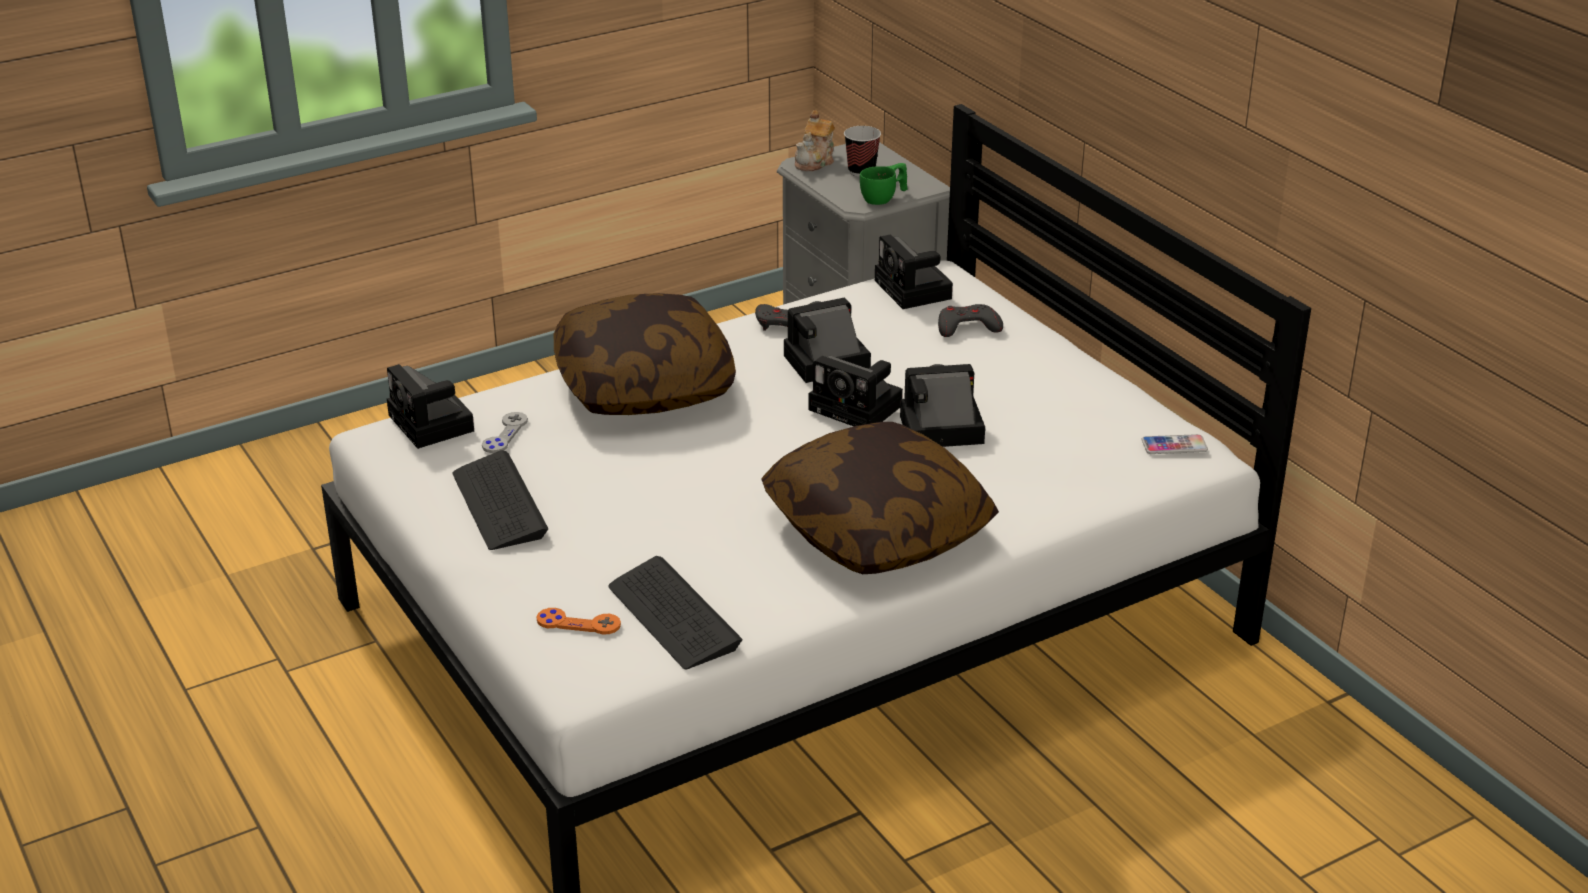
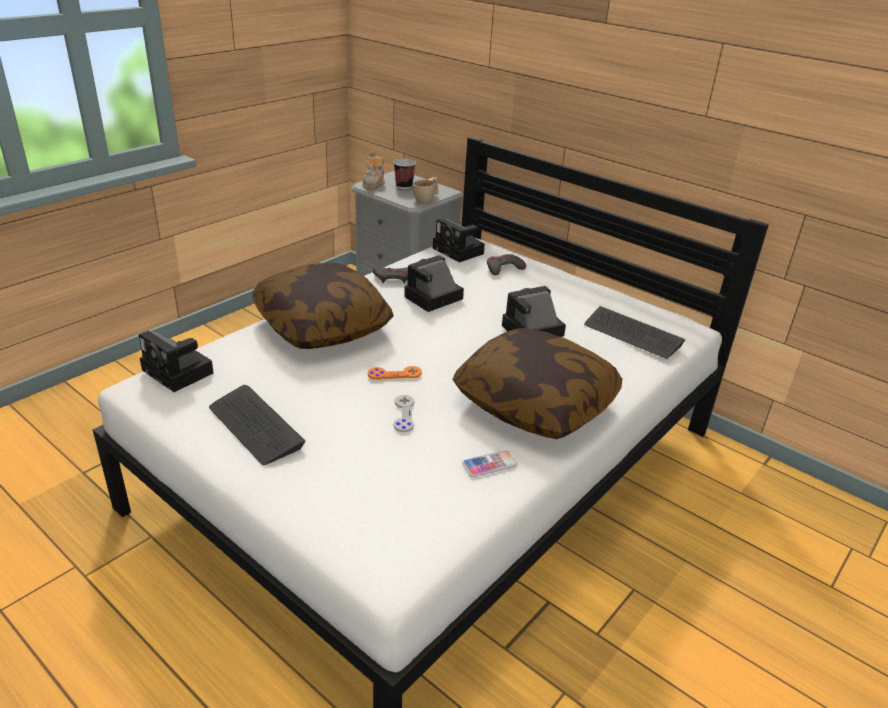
camera: 20 degrees left, 0 degrees up
(505, 434) = (238, 372): grey game controller -> grey game controller (404, 414)
(578, 623) = (362, 516): orange game controller -> orange game controller (394, 374)
(673, 616) = (433, 496): keyboard -> keyboard (632, 334)
(859, 408) = (472, 324): camera -> none
(884, 198) = (427, 199): green cup -> beige cup
(1174, 446) = (670, 323): phone -> phone (489, 464)

